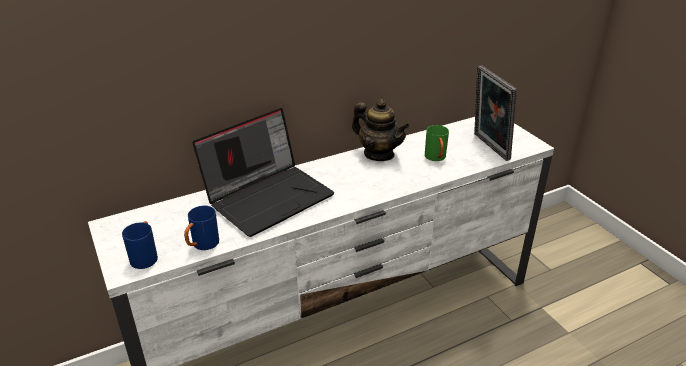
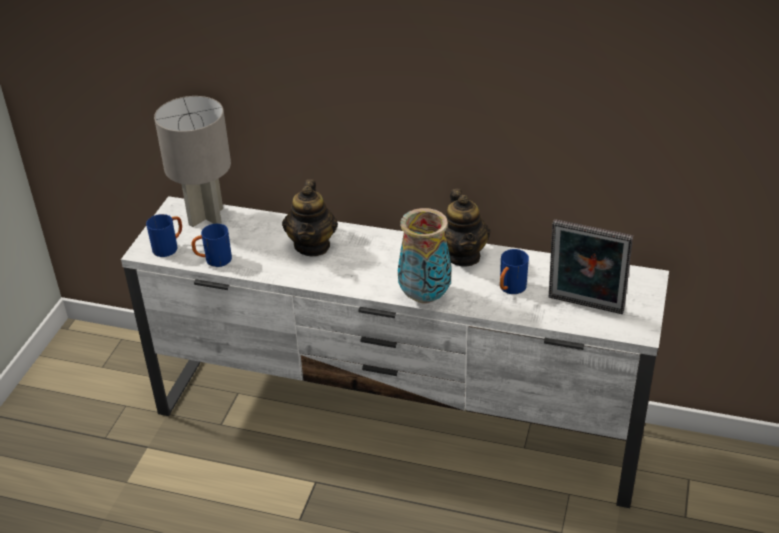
camera: 45 degrees right, 5 degrees up
(147, 219) = (206, 216): none -> grey table lamp
(269, 196) = (312, 245): laptop -> teapot
(395, 188) = (424, 297): none -> vase
(436, 158) = (510, 289): green mug -> blue mug
(488, 147) = (584, 307): picture frame -> picture frame turned 90 degrees counterclockwise

